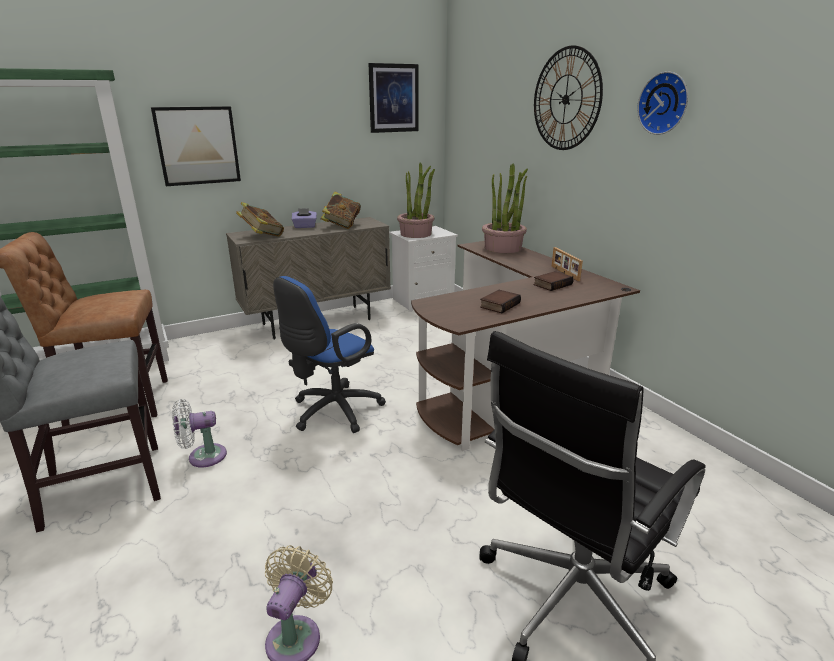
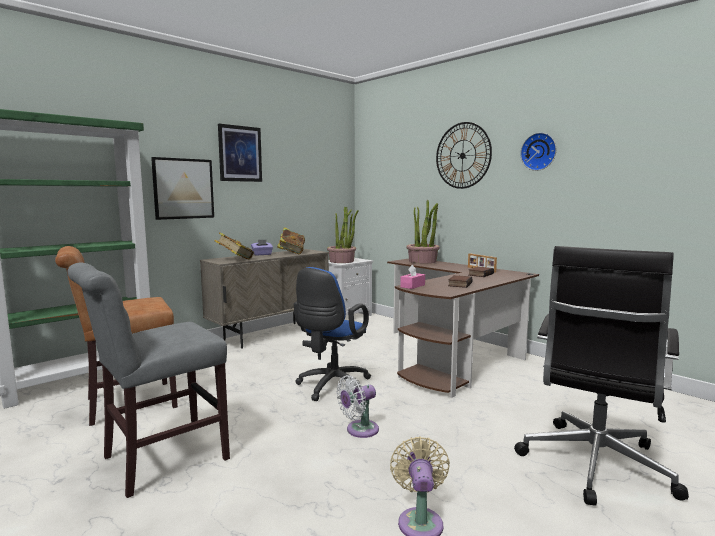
camera: 15 degrees left, 15 degrees down
(203, 456) = (244, 427): white fan -> white fan (359, 430)
(393, 98) = (322, 161): picture -> picture (240, 153)
(433, 303) = (412, 286): none -> pink tissue box

